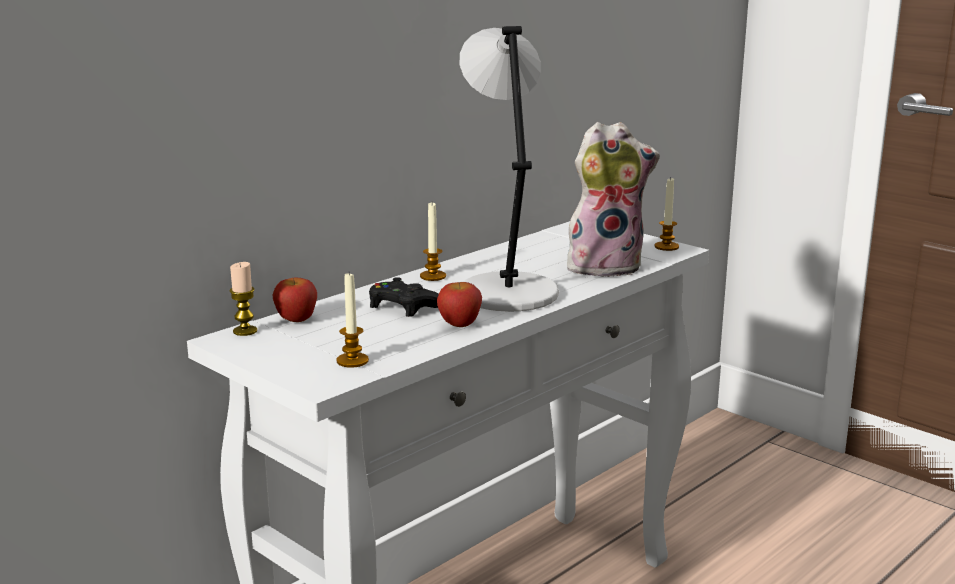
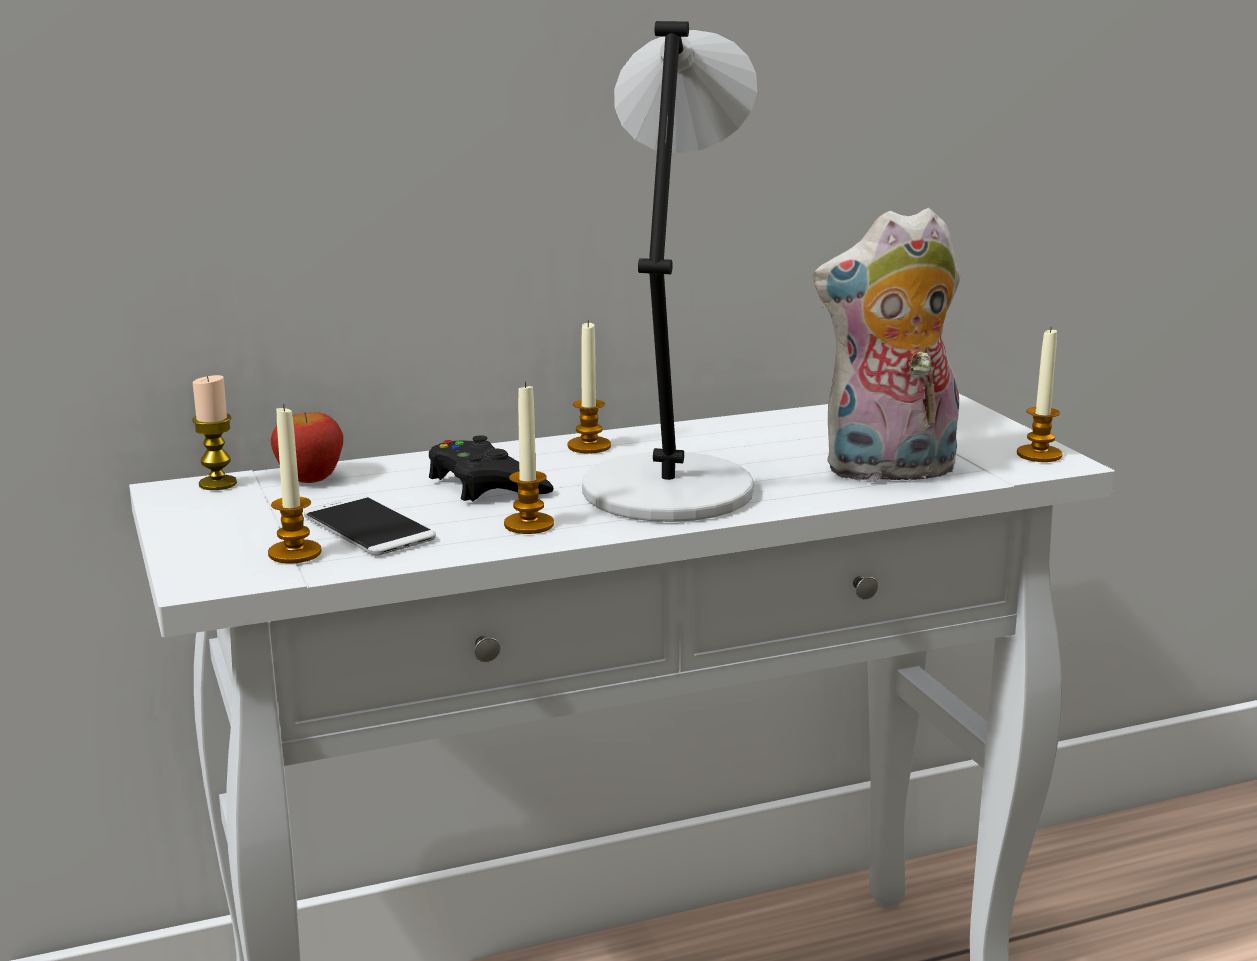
camera: 25 degrees right, 0 degrees up
(373, 340) = (368, 528): none -> phone
(459, 323) = (529, 525): apple -> candle
(605, 266) = (888, 472): plush toy -> plush toy turned 150 degrees clockwise

